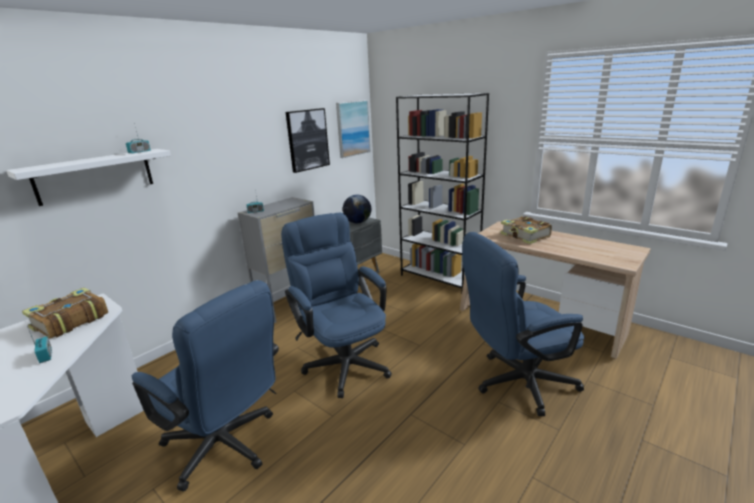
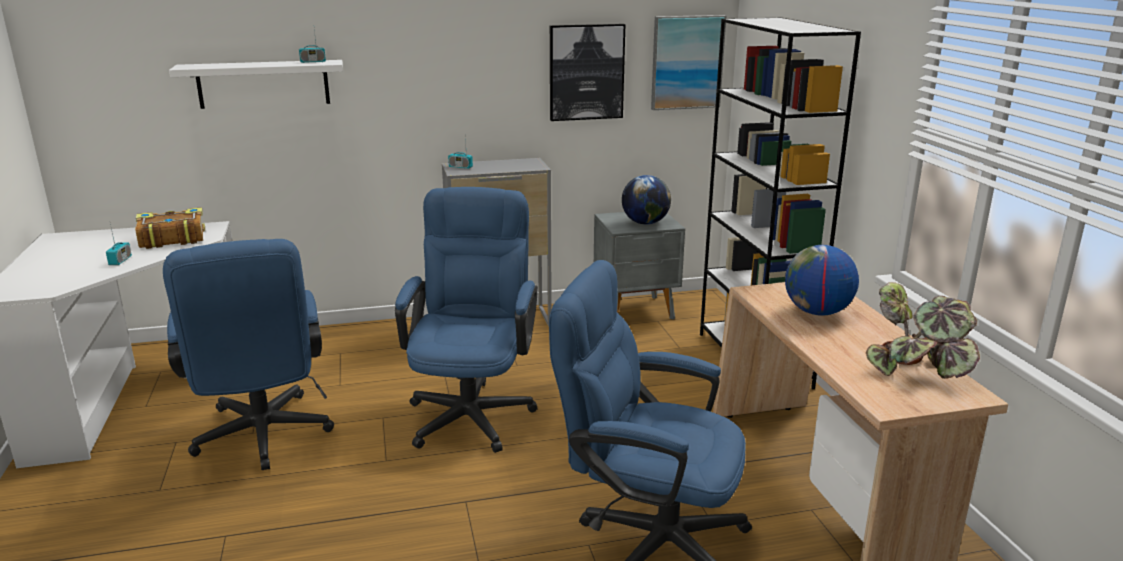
camera: 35 degrees right, 0 degrees up
(525, 236) = (817, 312): book -> globe
(602, 246) = (918, 369): none -> potted plant

